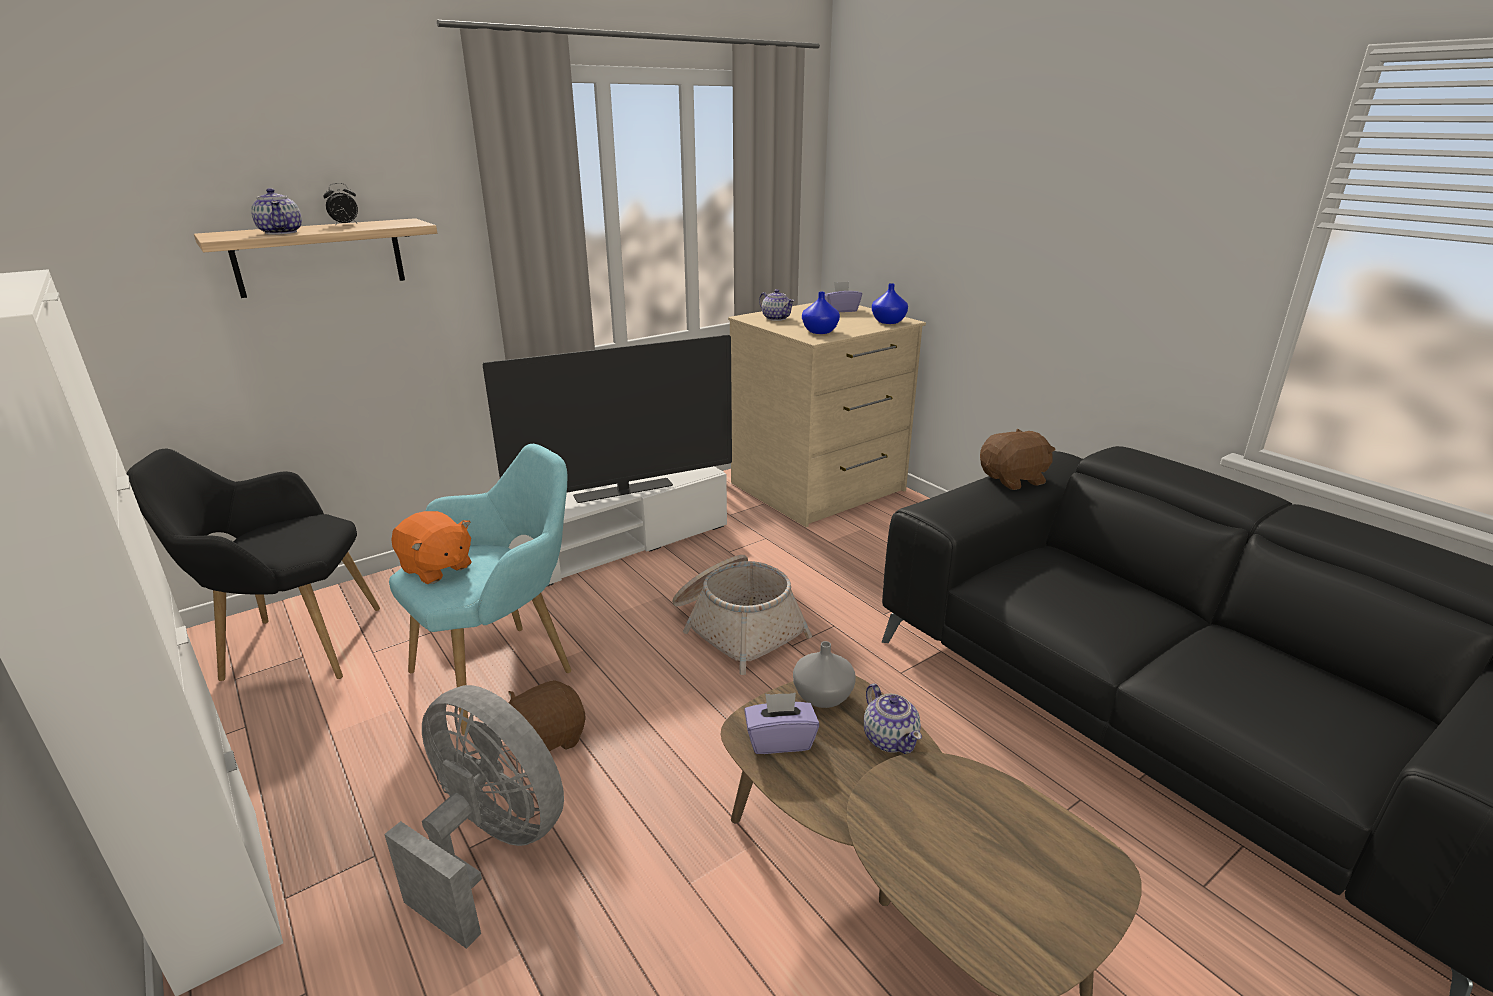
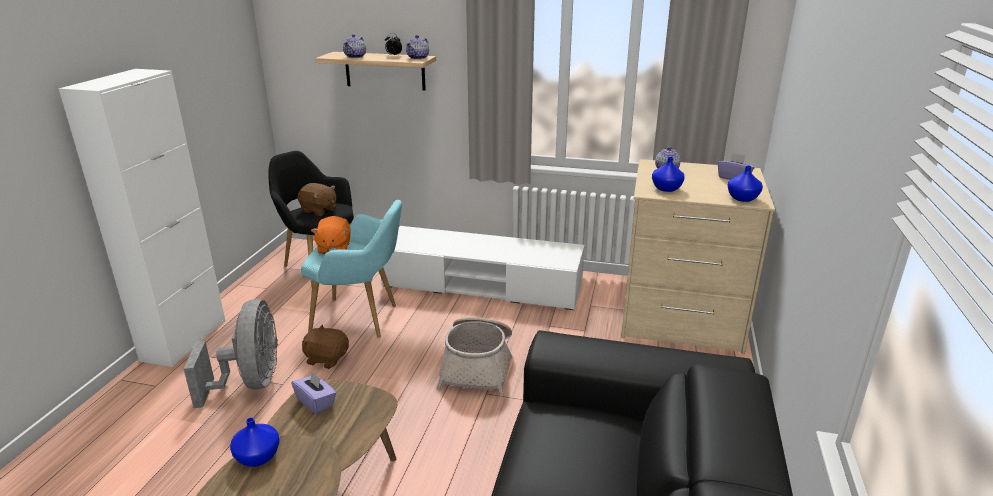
camera: 50 degrees right, 0 degrees up
(623, 491) = (504, 255): television -> none
(821, 696) = (365, 400): grey vase -> none
(886, 832) = (257, 458): none -> blue vase
(890, 739) = (349, 437): teapot -> teapot (418, 58)
(1013, 480) = (651, 355): brown plush toy -> brown plush toy (319, 210)

